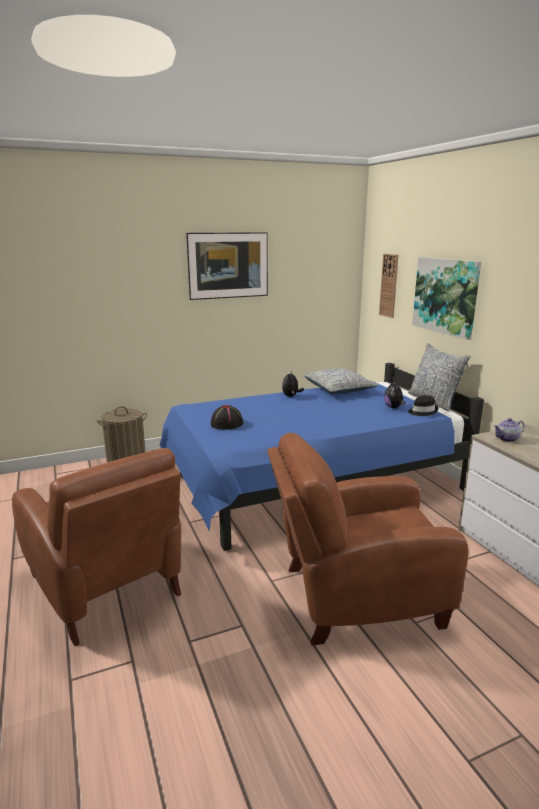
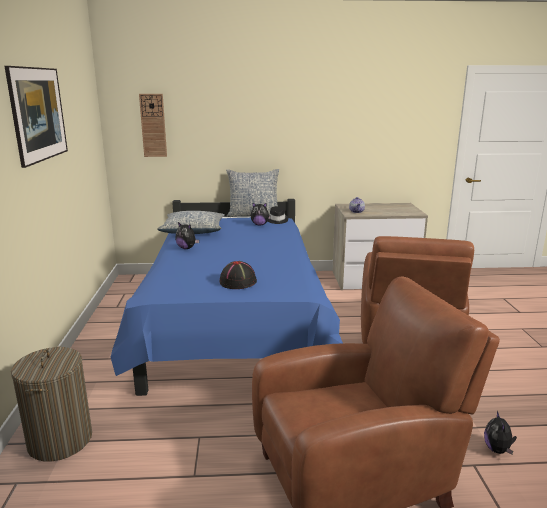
camera: 70 degrees left, 0 degrees up
(160, 682) = (497, 449): none -> plush toy
(445, 296) = (236, 125): picture -> none

